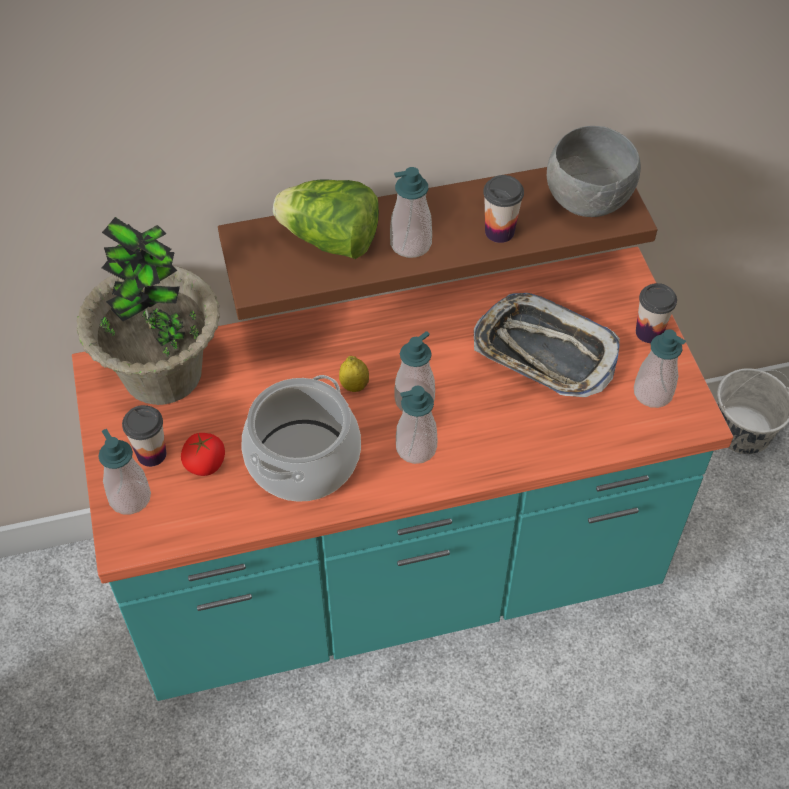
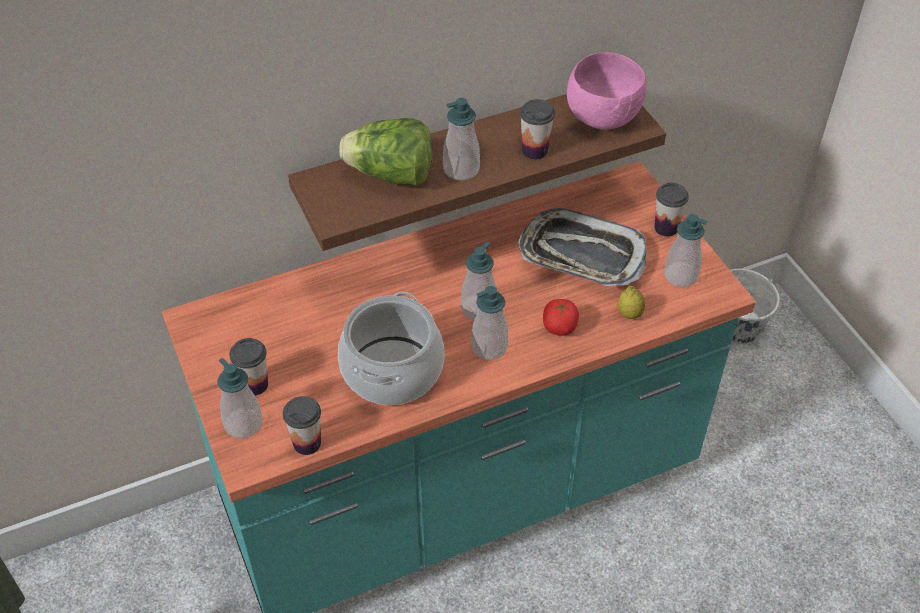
camera: 10 degrees left, 5 degrees down
(162, 374) = (249, 316): potted plant -> none
(193, 530) = (307, 443): none -> cup
(205, 464) = (305, 386): tomato -> tomato (559, 327)
(354, 385) = (423, 303): lemon -> lemon (629, 314)
(589, 201) = (604, 118): grey bowl -> pink bowl

